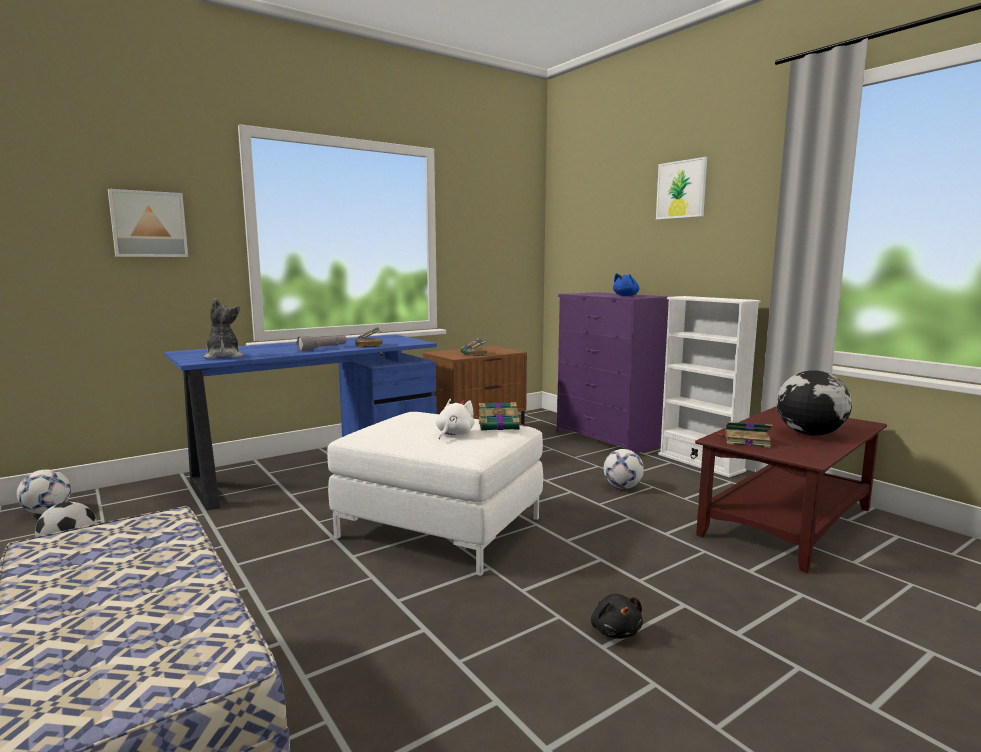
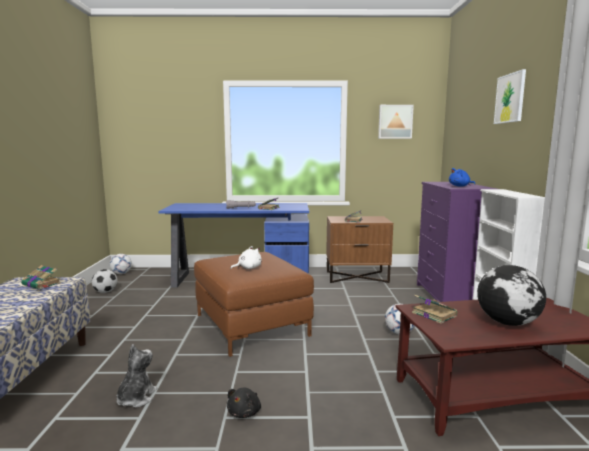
camera: 35 degrees right, 0 degrees up
(148, 224) = (177, 137): picture -> picture (395, 121)
(223, 357) = (186, 208): plush toy -> plush toy (136, 398)
(439, 527) = (251, 325): white ottoman -> brown ottoman
(500, 426) = (282, 268): book -> book (42, 284)

